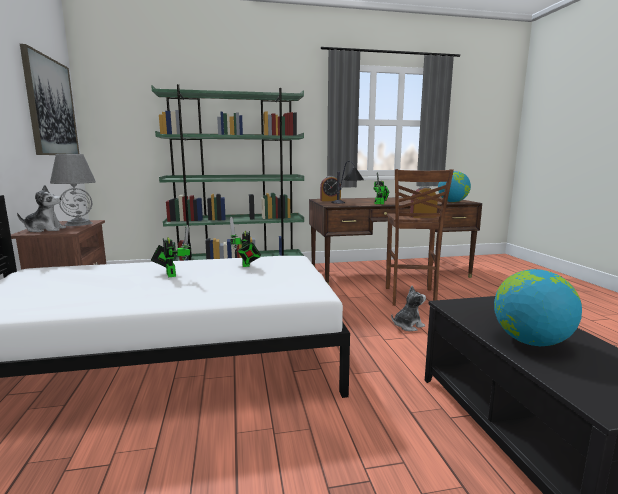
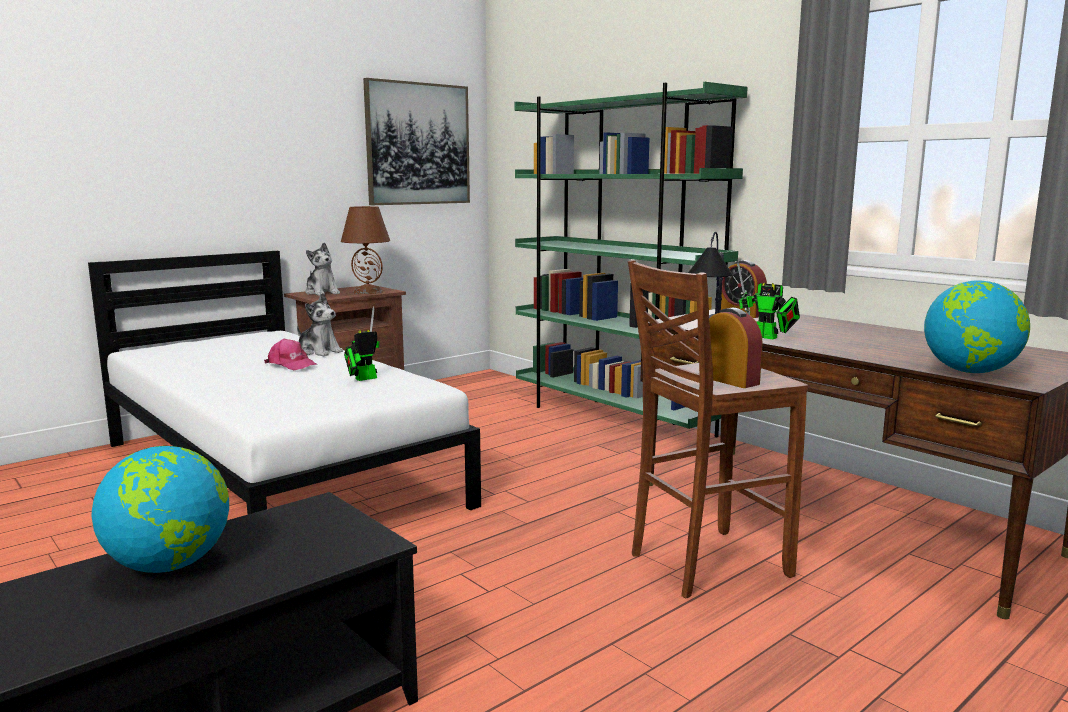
camera: 60 degrees right, 0 degrees up
(78, 224) = (367, 291): grey table lamp -> brown table lamp
(170, 274) = (291, 364): toy robot -> pink cap
(407, 326) = (542, 584): plush toy -> plush toy (319, 352)

